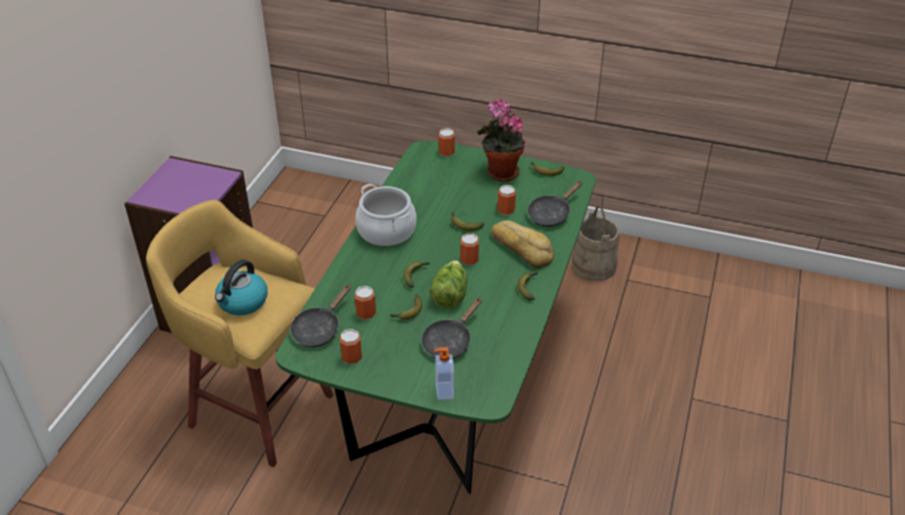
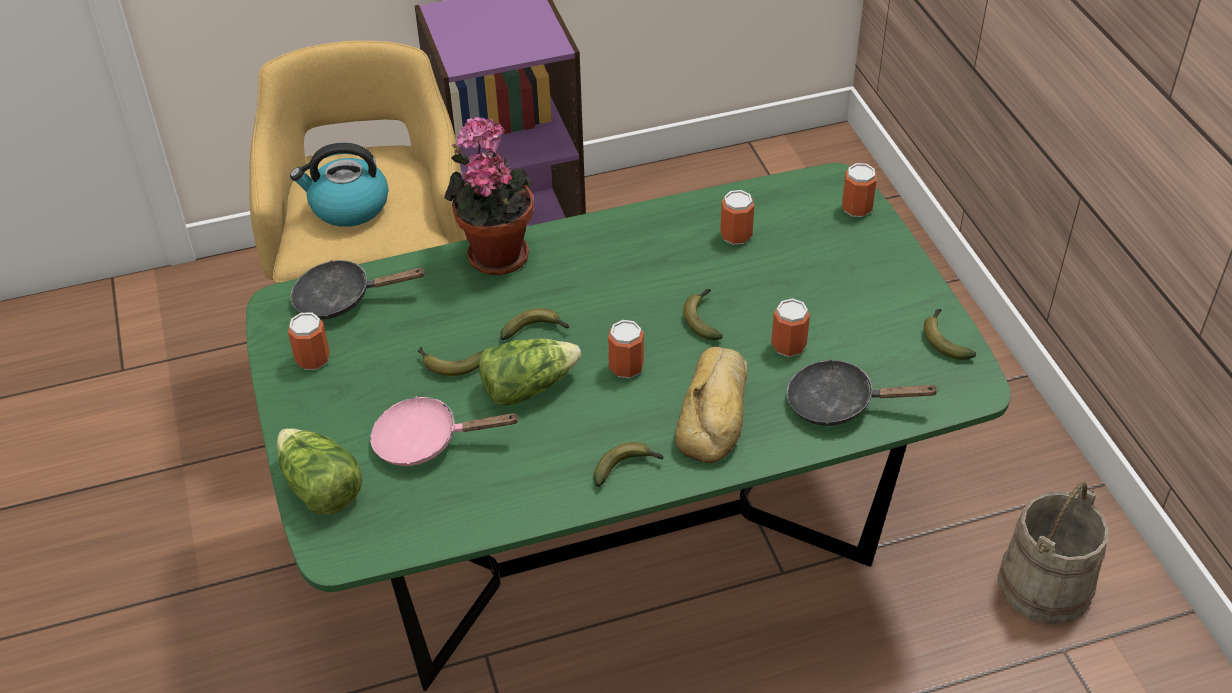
camera: 55 degrees right, 5 degrees up
(366, 313) = (410, 325): can -> can (736, 235)
(386, 231) = (604, 249): cooking pot -> none
(443, 391) = (320, 488): soap dispenser -> lettuce
(449, 342) = (426, 441): black frying pan -> pink frying pan
(500, 173) = (875, 290): potted plant -> potted plant (494, 253)

